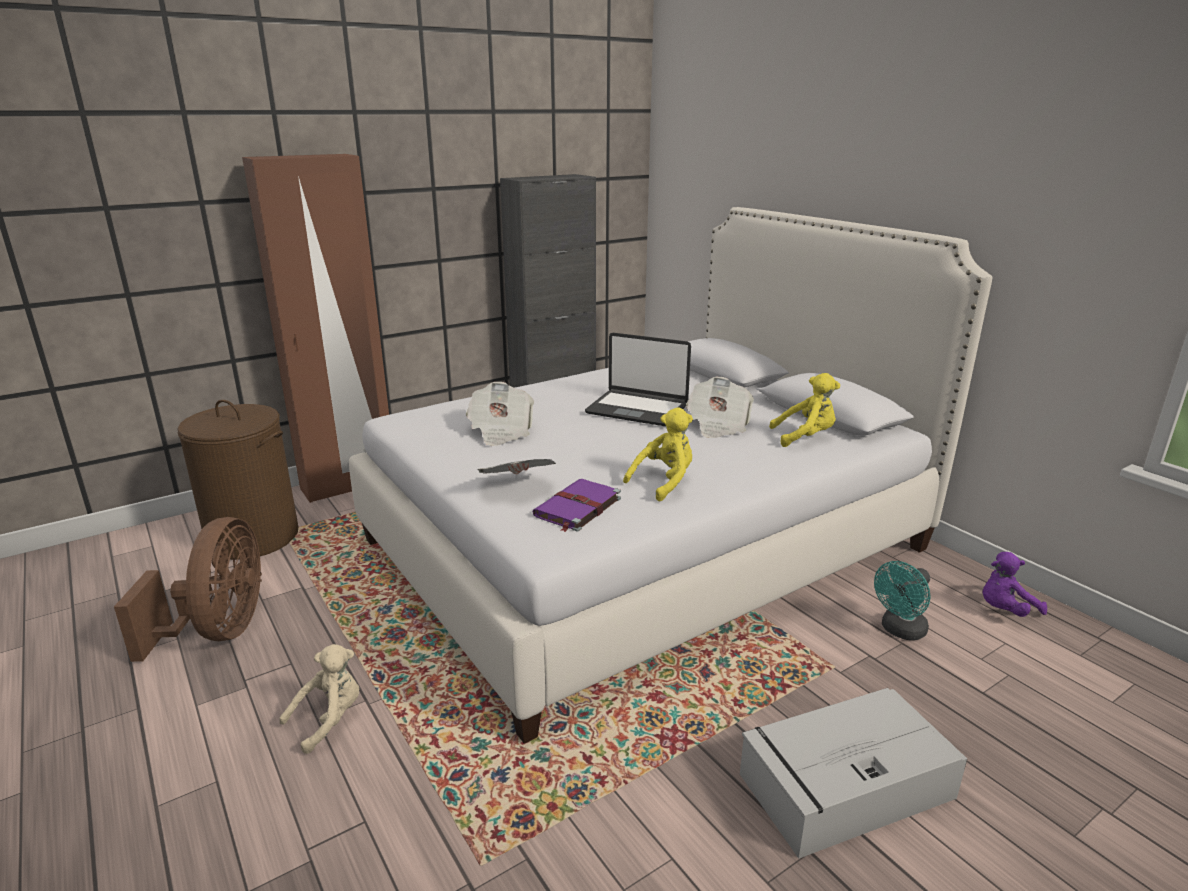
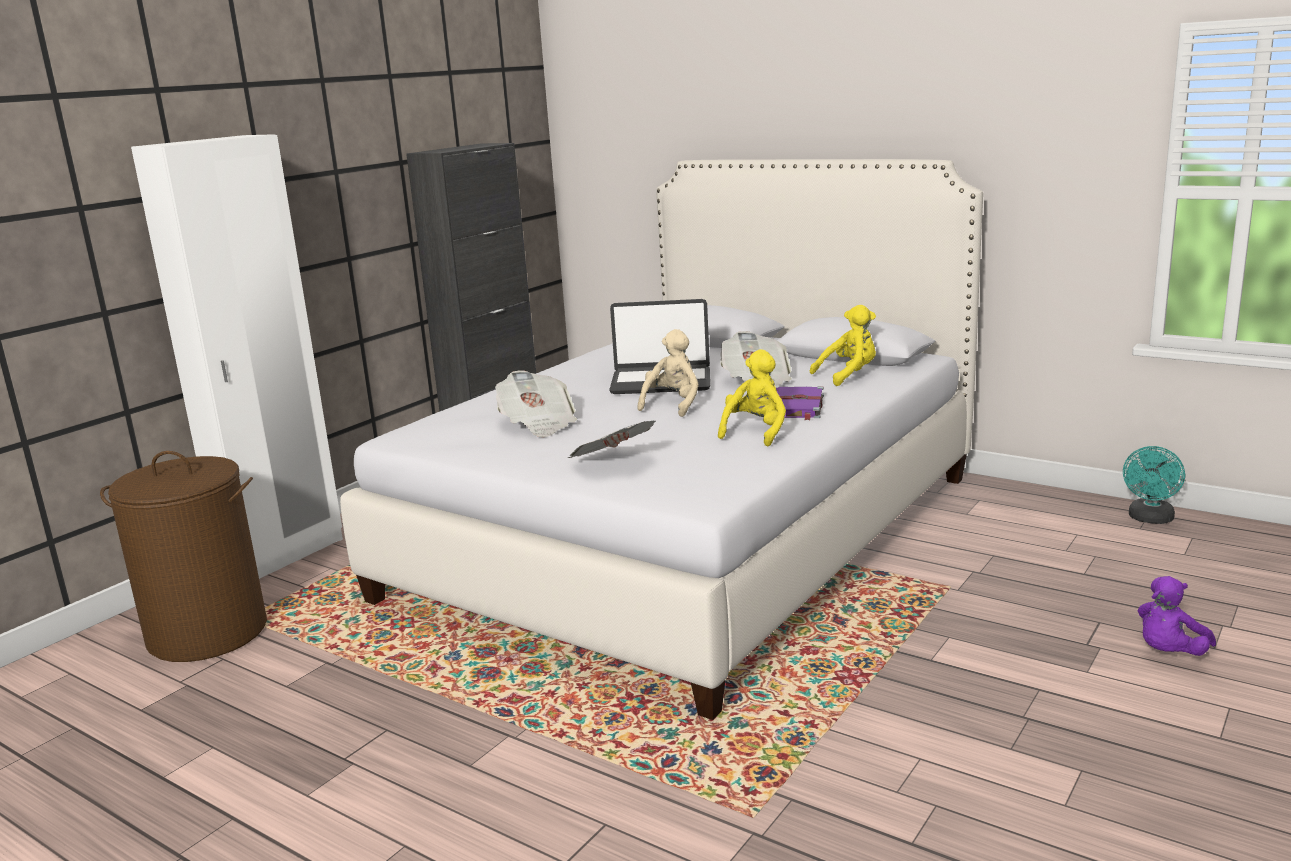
camera: 20 degrees left, 5 degrees down
(219, 631) = (262, 726): brown fan -> none
(329, 719) = (483, 761): beige plush toy -> beige plush toy (673, 405)
(349, 485) = (284, 556): brown wardrobe -> white wardrobe
(577, 508) = (695, 466): purple book -> purple book (796, 406)
(843, 787) = (1022, 668): grey storage box -> none
(900, 631) = (985, 547): turquoise fan -> turquoise fan (1150, 519)
(1004, 610) = (1060, 511): purple plush toy -> purple plush toy (1169, 653)

